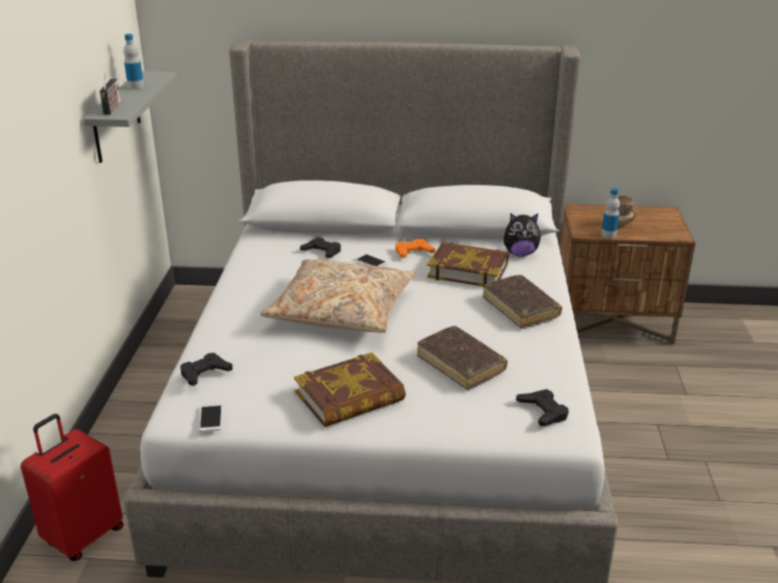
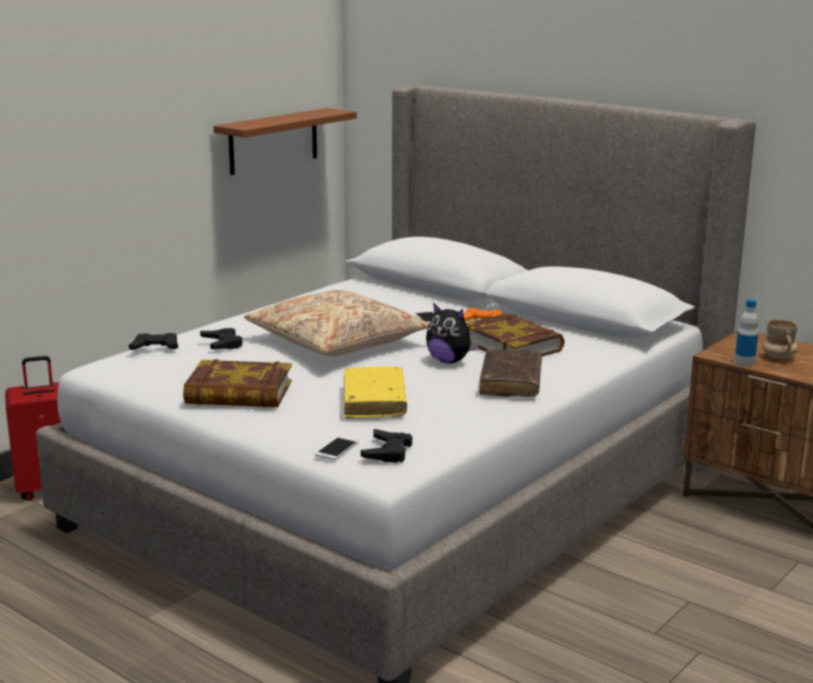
camera: 35 degrees right, 10 degrees down
(112, 108) = (247, 123): radio -> none
(116, 117) = (273, 141): grey shelf -> brown shelf
(135, 87) = (299, 115): bottle -> none
(211, 418) = (115, 373): phone -> phone (337, 448)
(322, 251) = (396, 302): black game controller -> black game controller (222, 344)
(460, 364) = (374, 402): brown book -> yellow book
(520, 254) = (593, 347): plush toy -> plush toy (449, 361)

